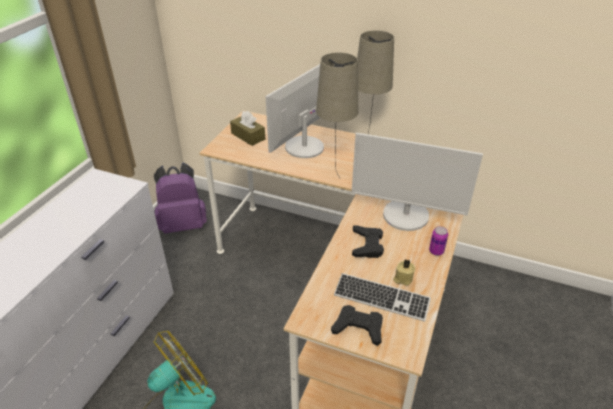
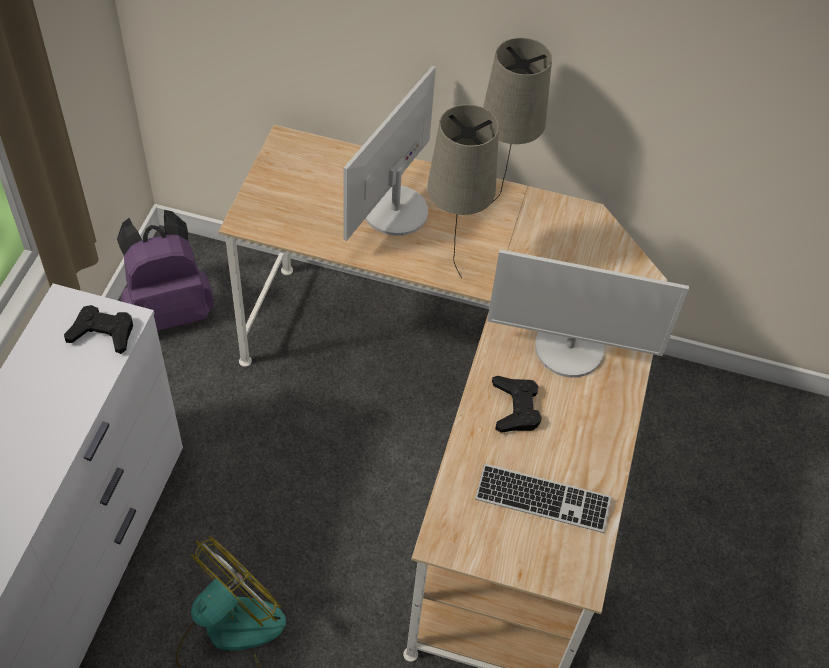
camera: 10 degrees left, 15 degrees up
(248, 136) = (295, 189): brown tissue box -> none
(358, 328) = (514, 549): black game controller -> black game controller (102, 333)
(402, 278) = (570, 464): beige candle -> none
(436, 251) = (616, 413): can -> none

